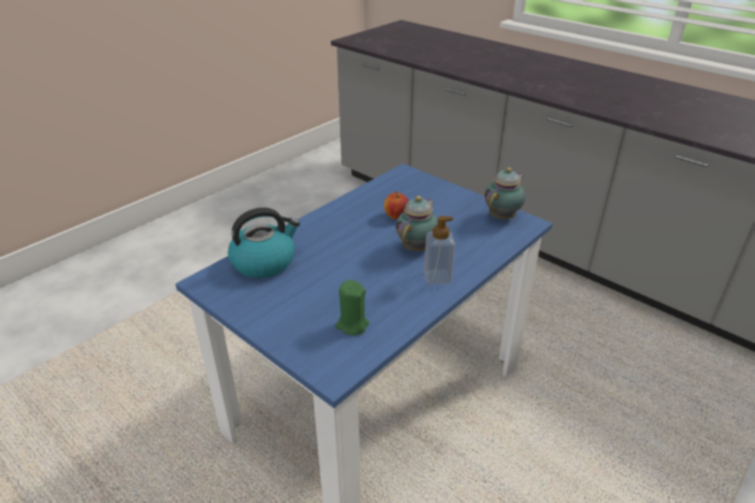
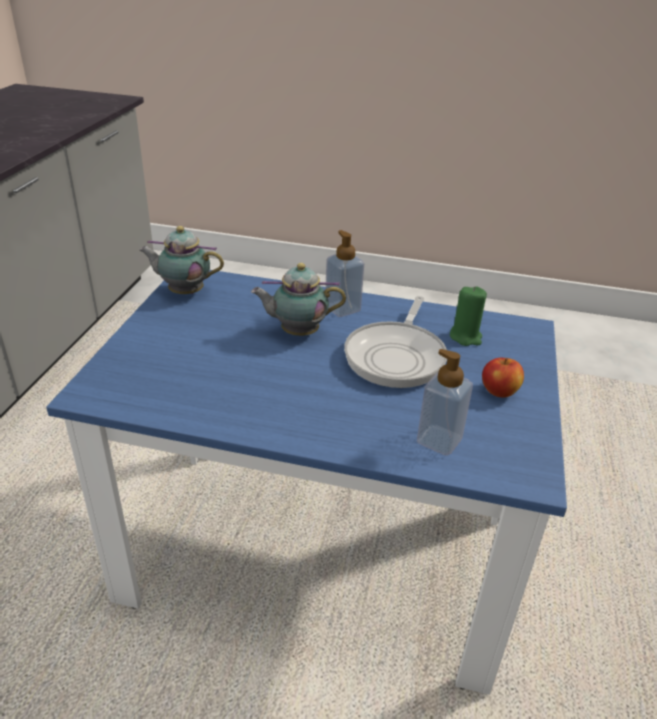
camera: 120 degrees left, 0 degrees up
(264, 262) = (439, 440): kettle -> soap dispenser
(355, 279) = (397, 356): none -> frying pan
(396, 216) = (236, 365): apple -> apple (499, 392)

